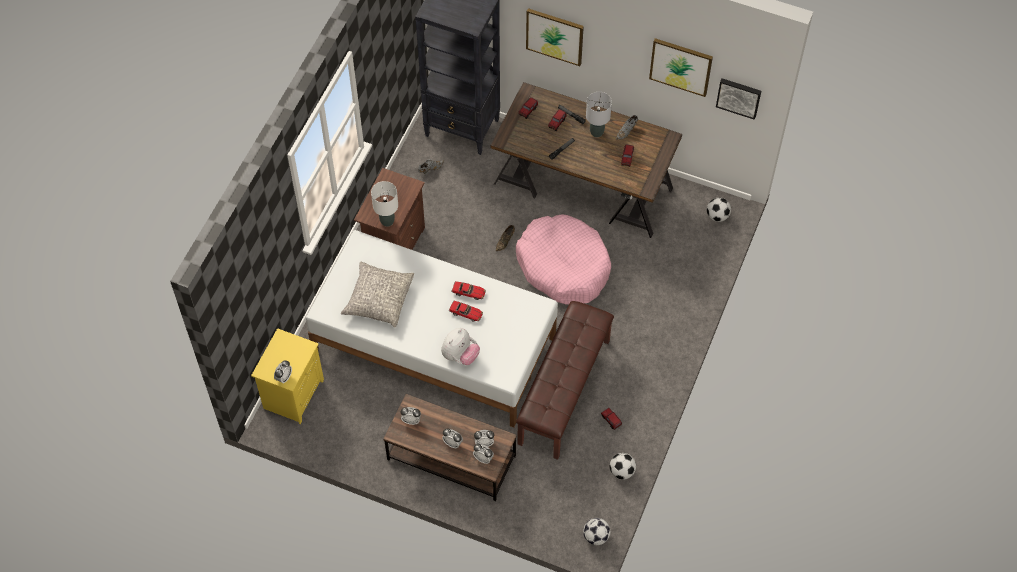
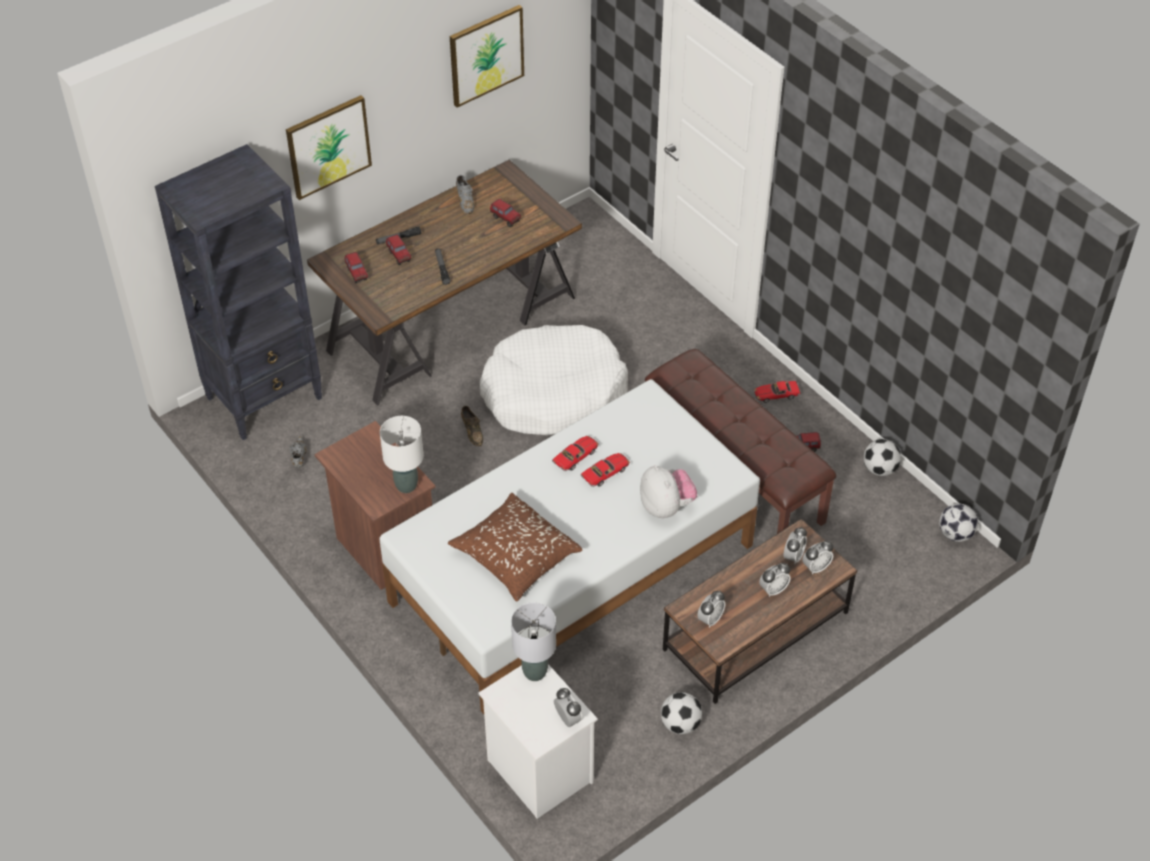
camera: 60 degrees left, 10 degrees down
(293, 393) = (537, 770): yellow nightstand -> white nightstand
(378, 299) = (515, 555): grey pillow -> brown pillow
(563, 266) = (553, 393): pink dog bed -> white dog bed
(597, 132) = (443, 227): grey table lamp -> grey table lamp (535, 672)
(646, 386) = (776, 395): none -> toy car
(717, 216) = (590, 230): football -> football (680, 724)
(739, 97) = (556, 43): picture -> none

